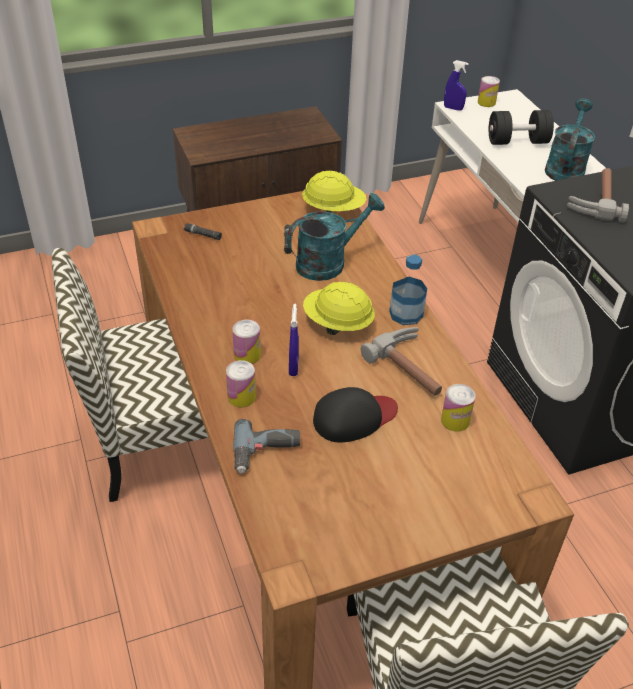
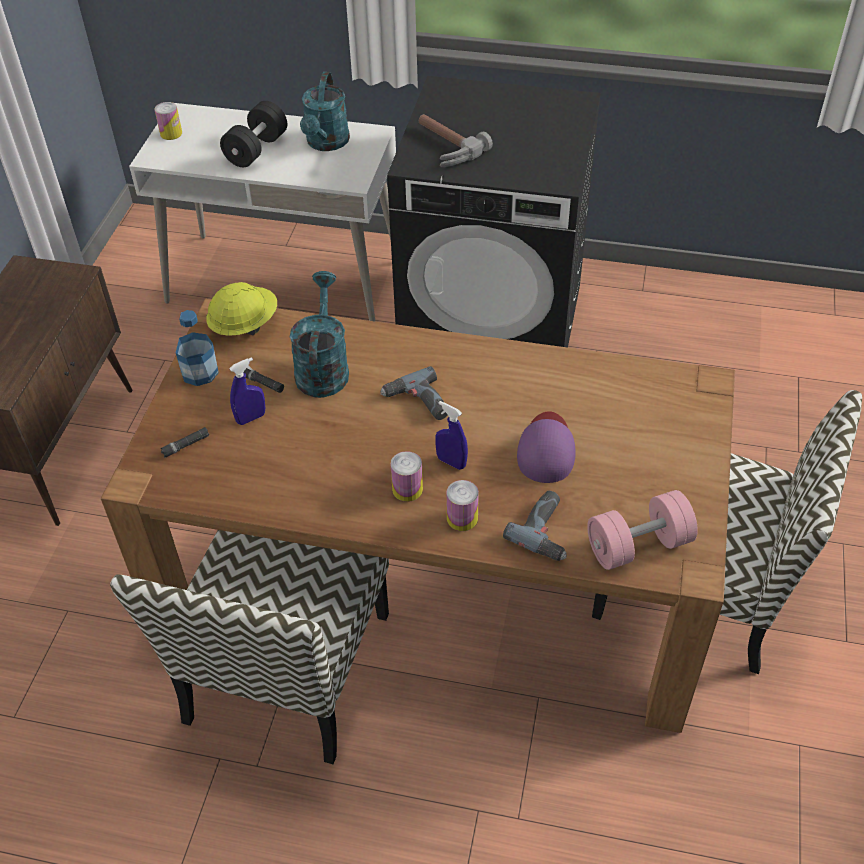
camera: 55 degrees left, 5 degrees up
(295, 520) = (638, 545): none -> pink dumbbell
(337, 324) = (417, 403): yellow hard hat -> power drill
(354, 417) = (546, 449): black cap -> purple cap
(406, 314) = (442, 350): bottle -> bottle (199, 372)
(413, 367) = (514, 380): hammer -> none
(453, 108) = (155, 159): blue spray bottle -> blue spray bottle (251, 418)
(455, 420) = (595, 386): can -> none
(565, 167) = (326, 144): turquoise watering can -> turquoise watering can turned 135 degrees counterclockwise

